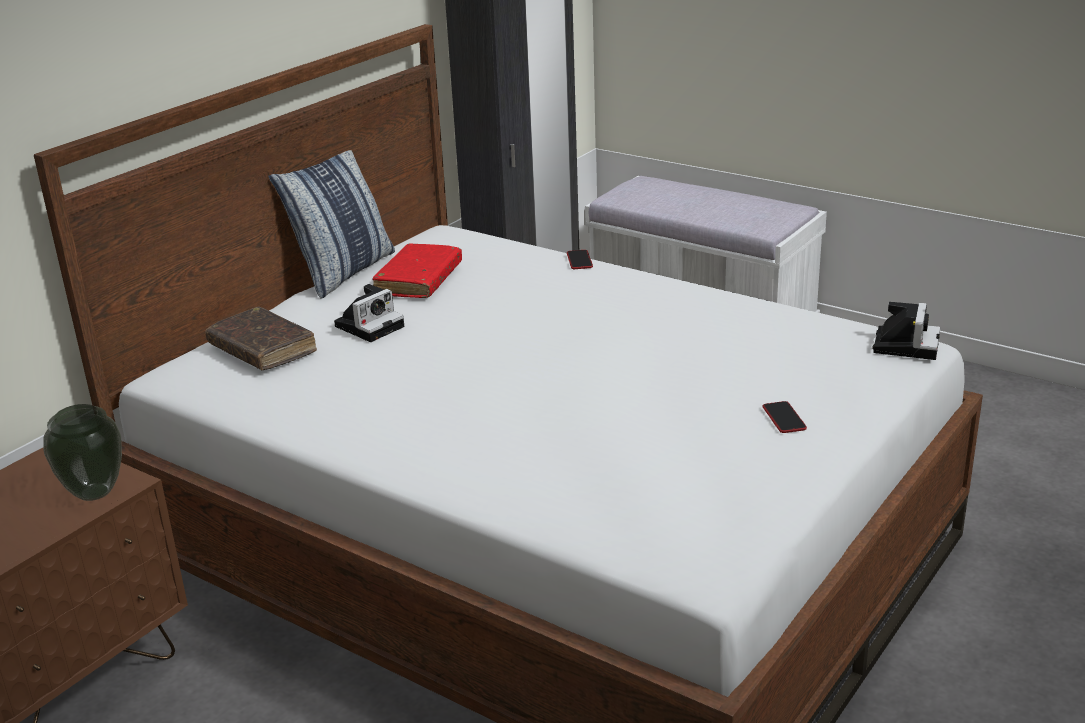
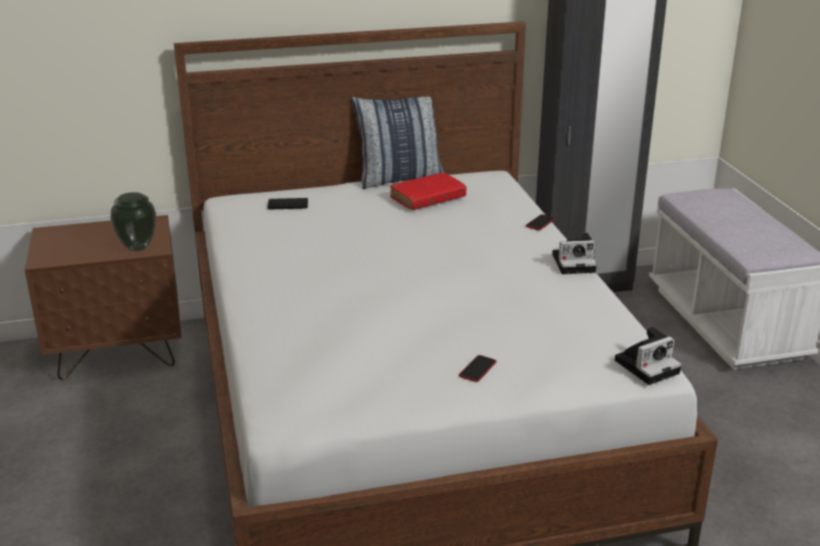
camera: 40 degrees right, 0 degrees up
(262, 350) = (288, 204): brown book -> black game controller
(371, 325) = (359, 214): camera -> camera (575, 263)

